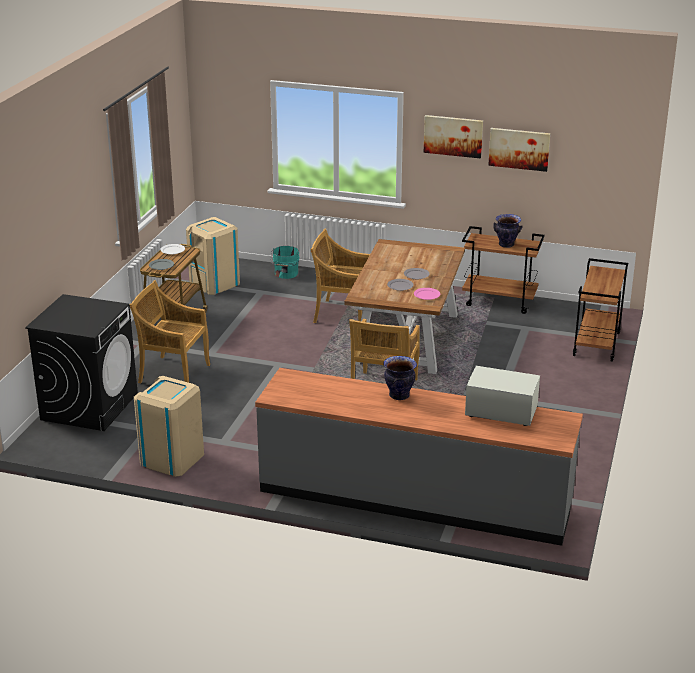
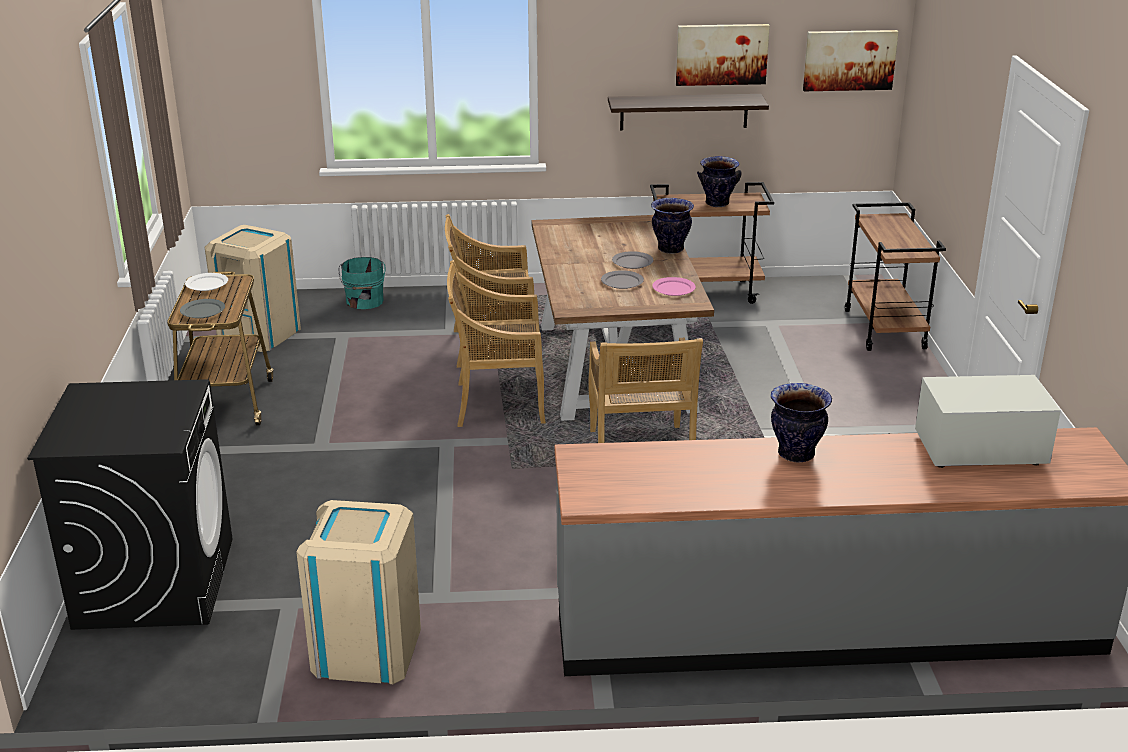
camera: 20 degrees left, 0 degrees up
(173, 373) = (276, 492): beige chair -> beige chair (498, 404)
(446, 270) = (670, 249): none -> vase
(453, 136) = (619, 46): picture -> picture (849, 60)
(494, 182) = (684, 111): none -> shelf

